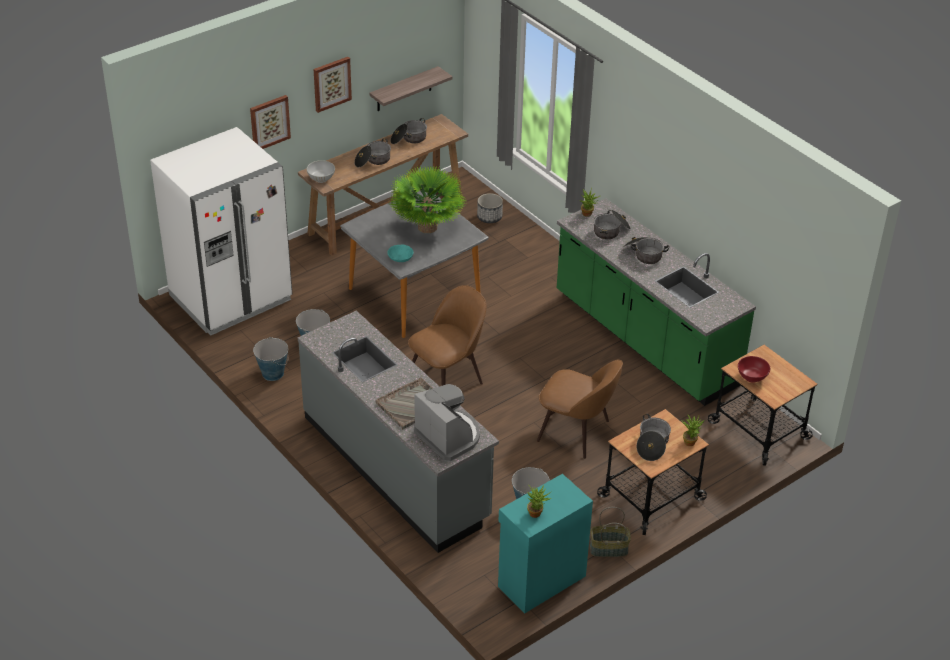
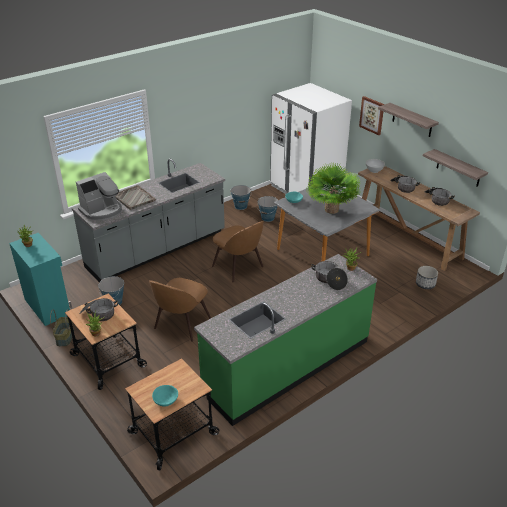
camera: 90 degrees right, 5 degrees down
(331, 83) = (412, 120): picture -> shelf
(643, 254) = (299, 296): cooking pot -> none
(752, 377) = (167, 377): red bowl -> none
(785, 376) = (166, 400): none -> turquoise bowl

